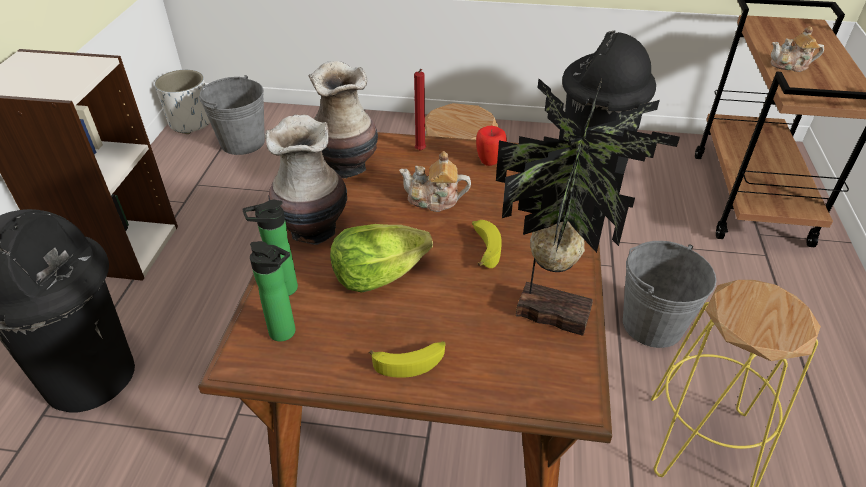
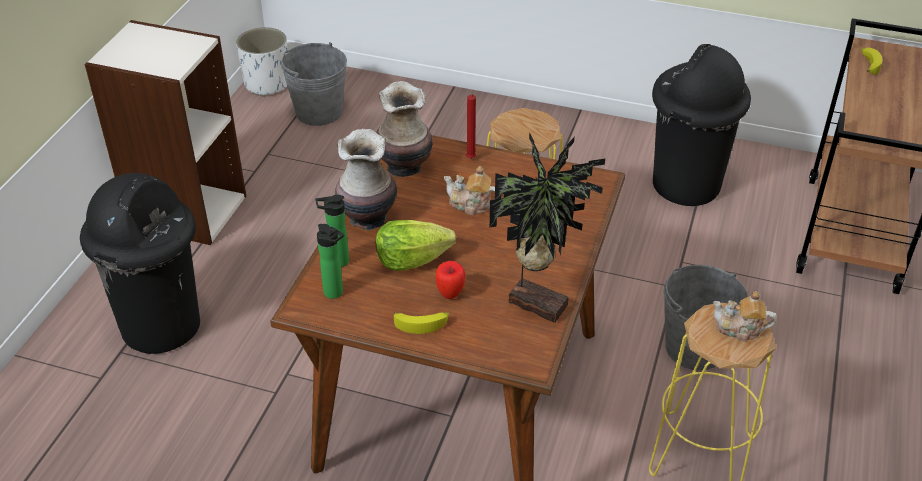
camera: 10 degrees right, 0 degrees up
(483, 248) = (500, 248): banana -> banana (868, 64)
(489, 161) = (528, 175): apple -> apple (450, 294)
(790, 65) = (872, 104): teapot -> teapot (739, 329)

